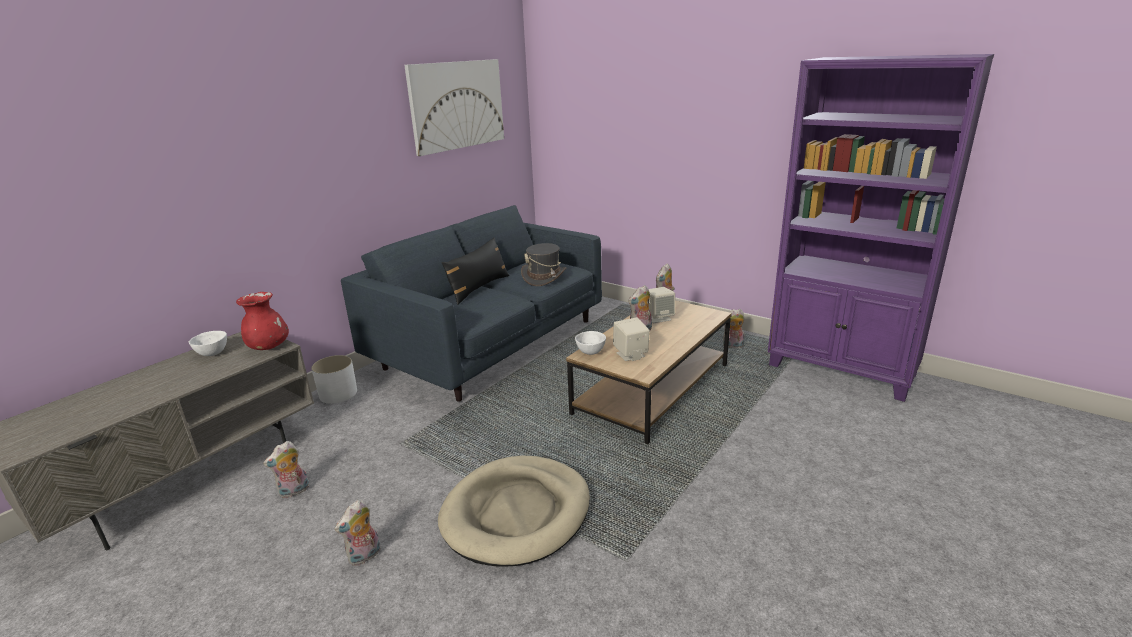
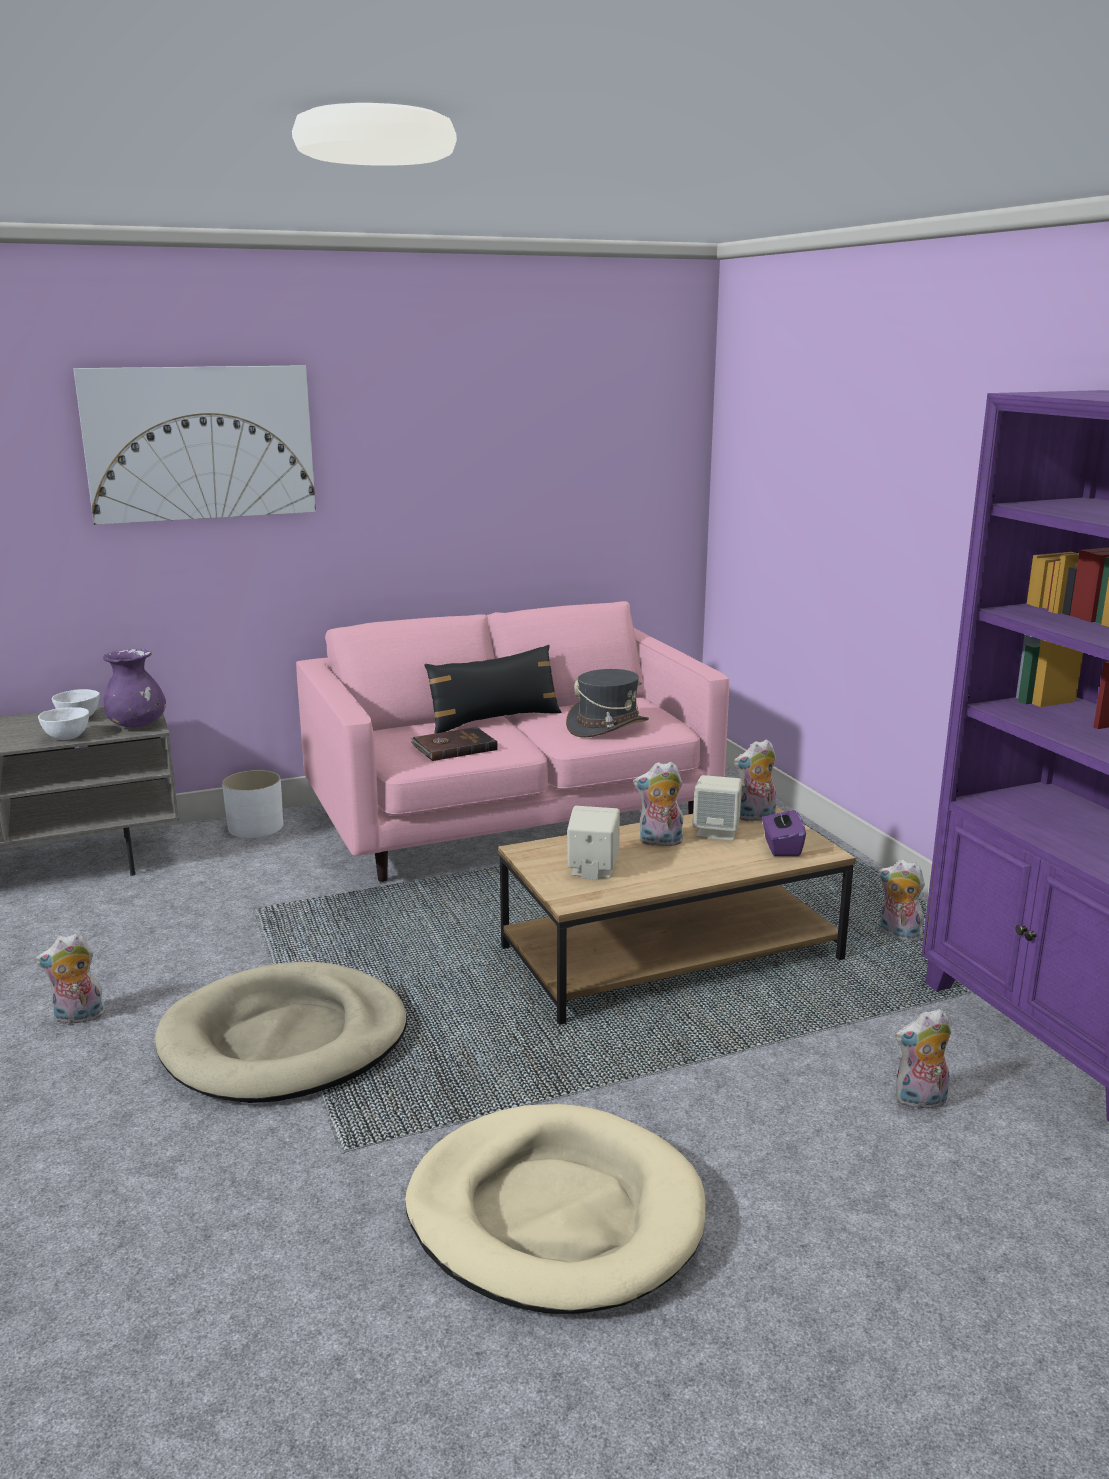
camera: 30 degrees right, 5 degrees down
(268, 347) = (137, 725): red vase -> purple vase
(294, 492) = (90, 922): plush toy -> plush toy (920, 1101)
(457, 105) = (554, 427): picture -> picture (200, 443)
(479, 309) = (453, 747): none -> brown book
(491, 345) = (511, 821): blue sofa -> pink sofa
(590, 352) = (540, 849): white bowl -> white bowl (66, 738)
(696, 317) = (781, 847): none -> purple tissue box
(762, 540) = (555, 1214): none -> beige dog bed

